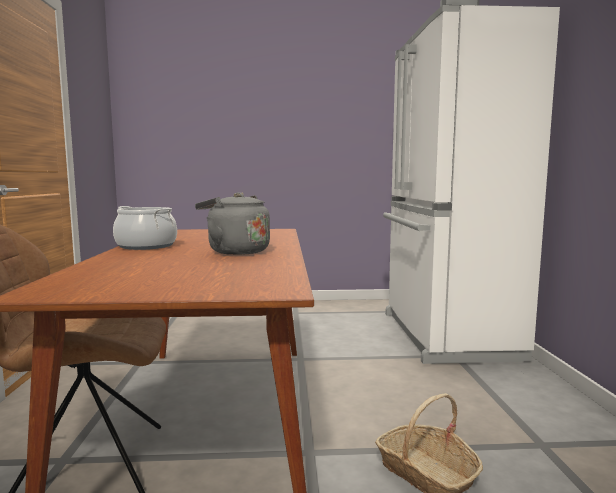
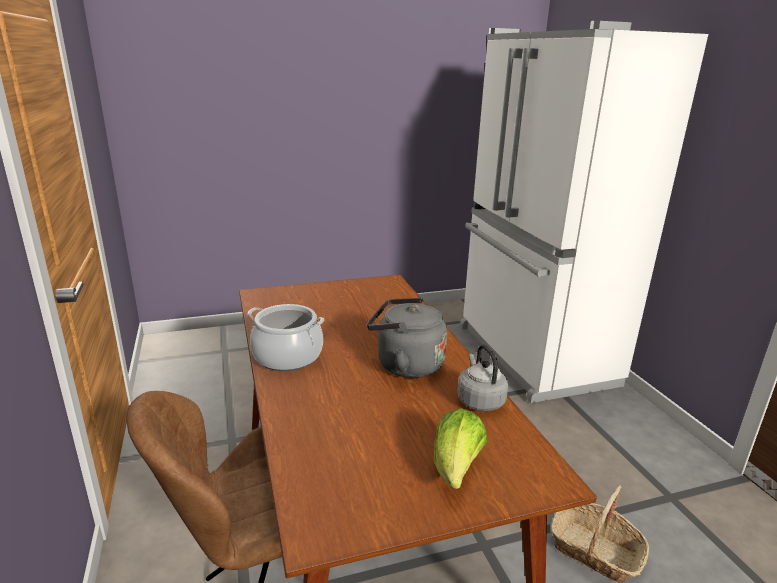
camera: 15 degrees left, 15 degrees up
(200, 282) = (456, 468): none -> lettuce
(274, 263) = (479, 400): none -> grey kettle

